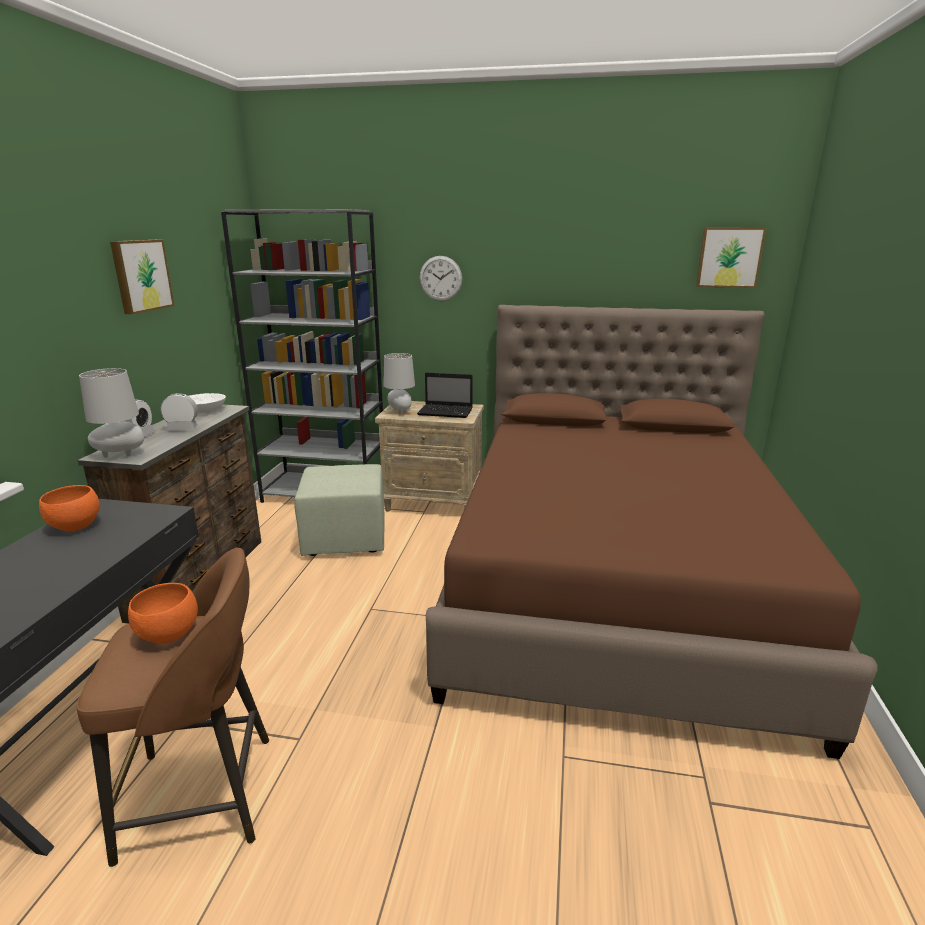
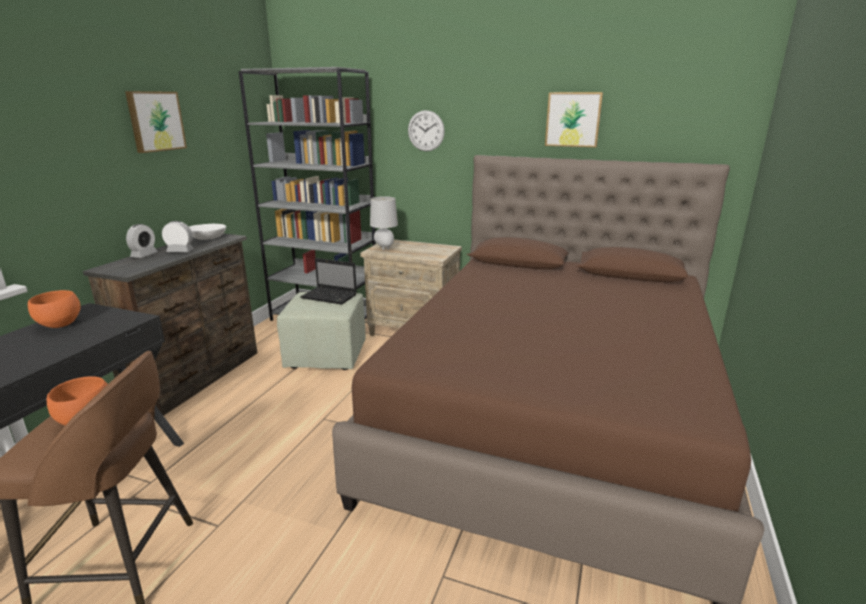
camera: 10 degrees right, 0 degrees up
(121, 455) = (117, 269): grey table lamp -> none
(446, 412) = (424, 251): laptop -> laptop (330, 296)
(729, 257) = (696, 111): picture -> picture (573, 119)

